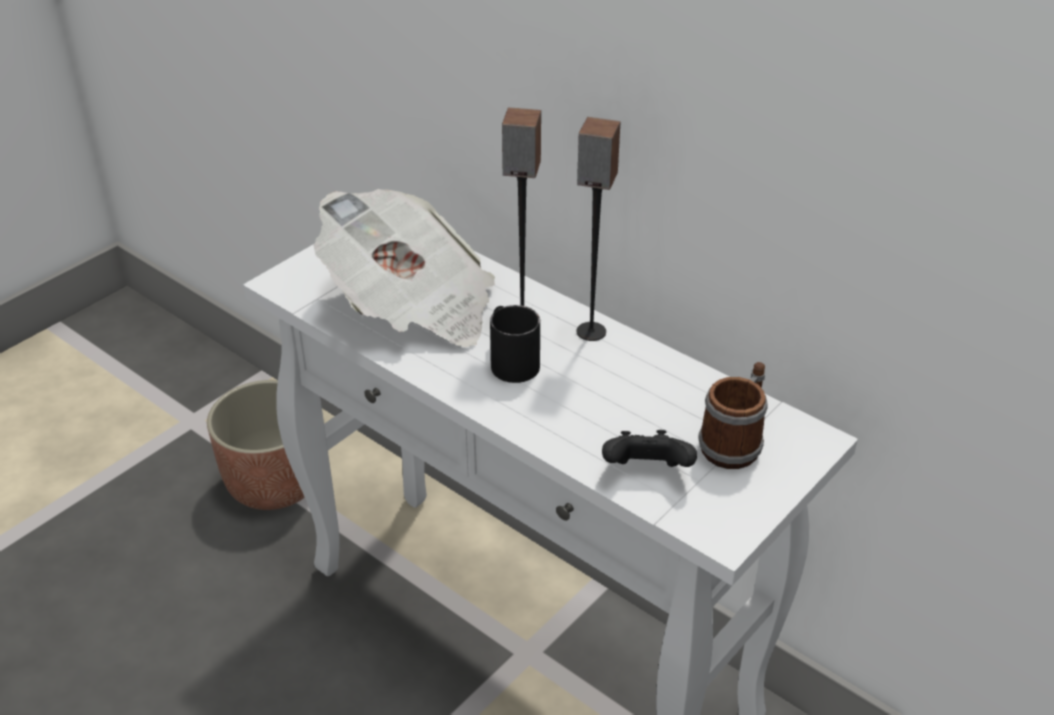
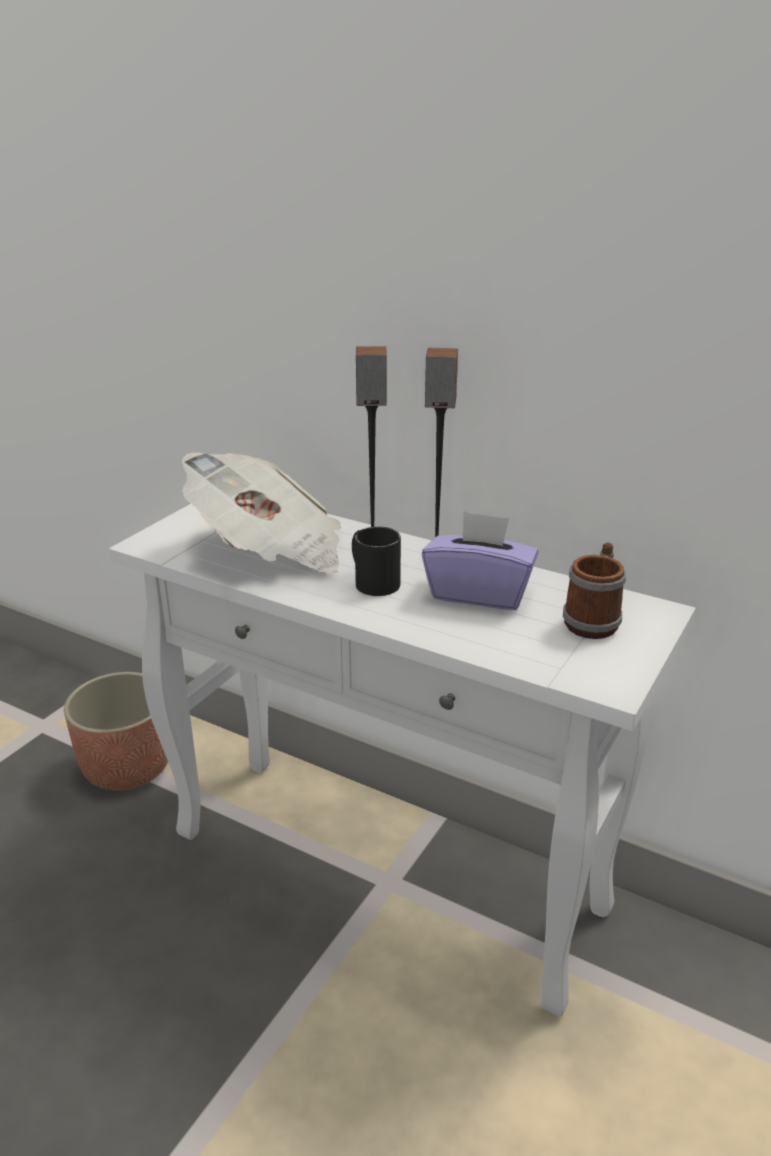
camera: 10 degrees left, 10 degrees down
(622, 391) = (479, 593): none -> purple tissue box
(646, 472) = (524, 648): black game controller -> none

